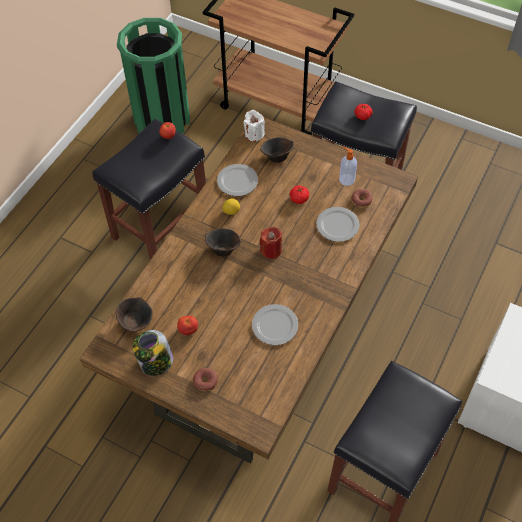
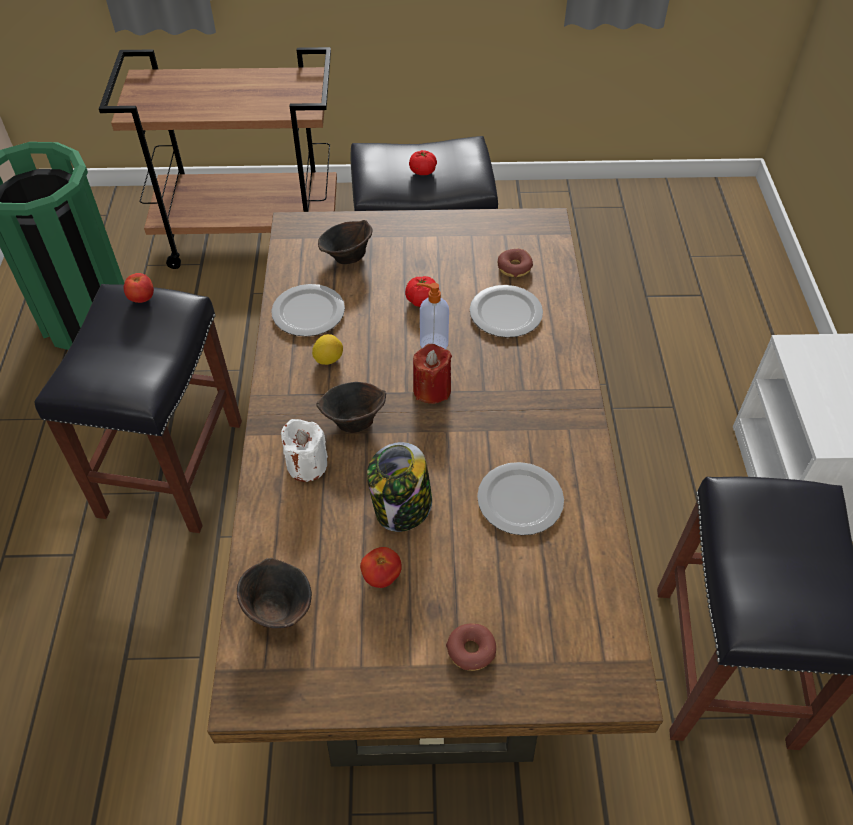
camera: 30 degrees left, 5 degrees down
(155, 362) = (360, 663): jar -> jar (402, 508)
(254, 134) = (290, 239): white candle -> white candle (307, 465)
(346, 179) = (471, 248): soap dispenser -> soap dispenser (432, 343)

